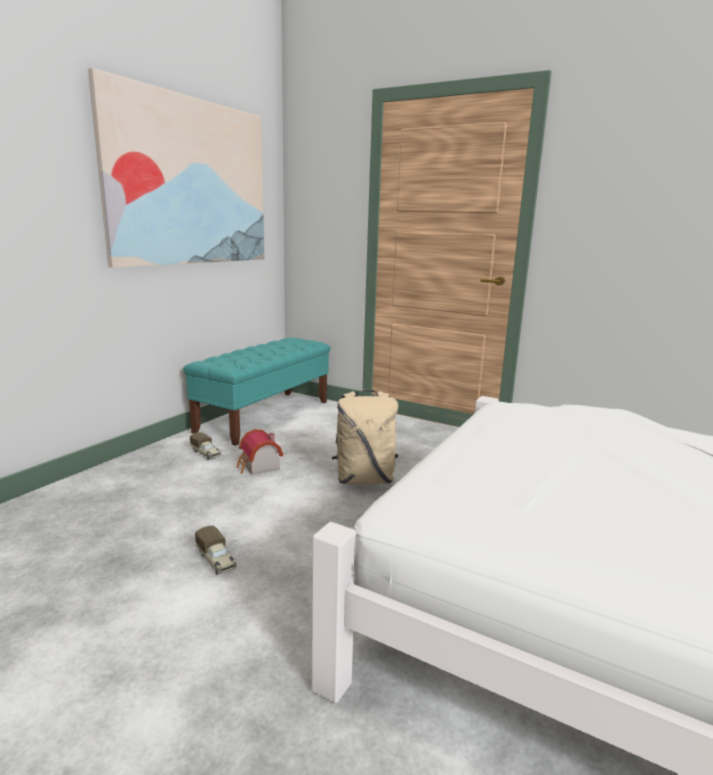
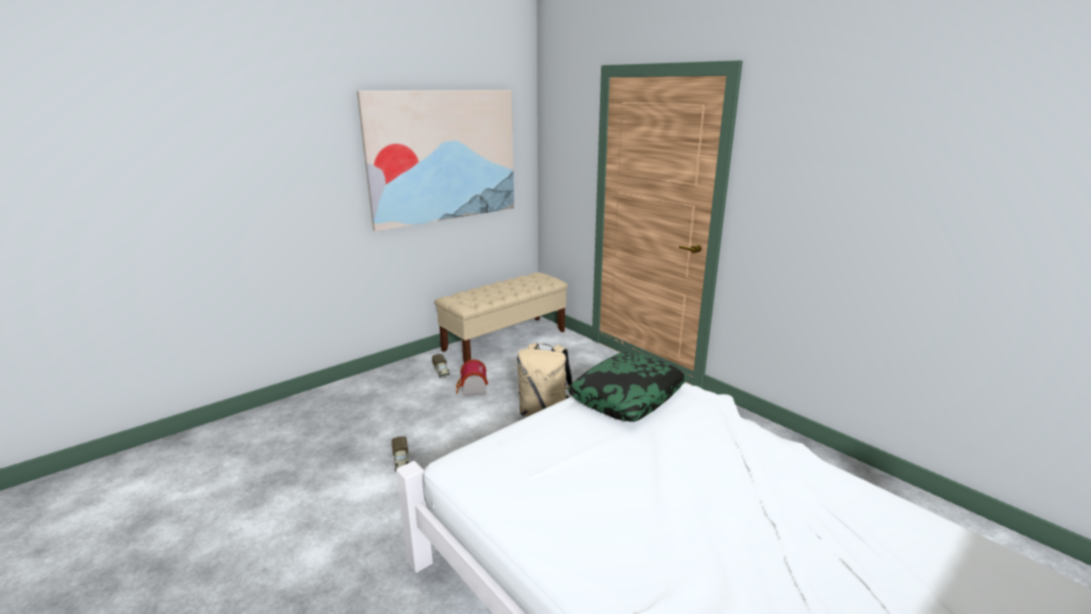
camera: 20 degrees right, 5 degrees up
(265, 416) = (505, 340): turquoise bench -> beige bench
(525, 419) = (627, 396): none -> pillow

